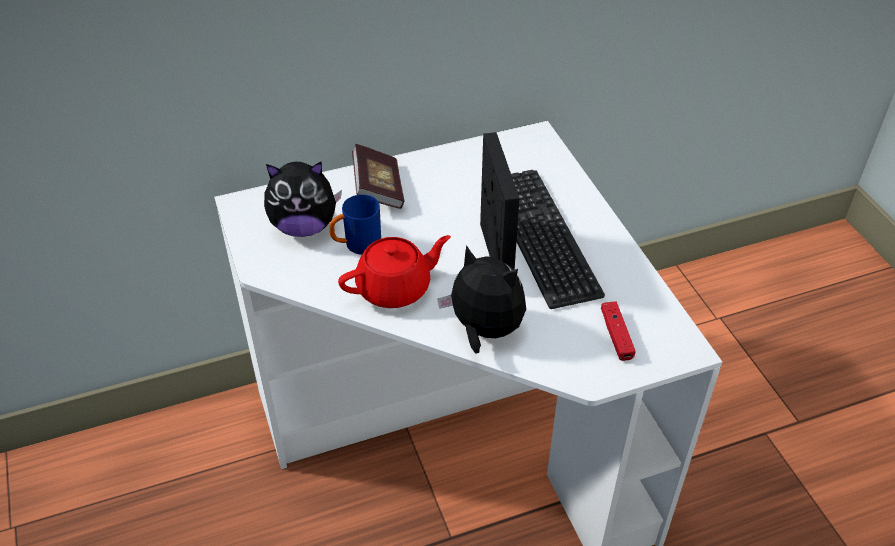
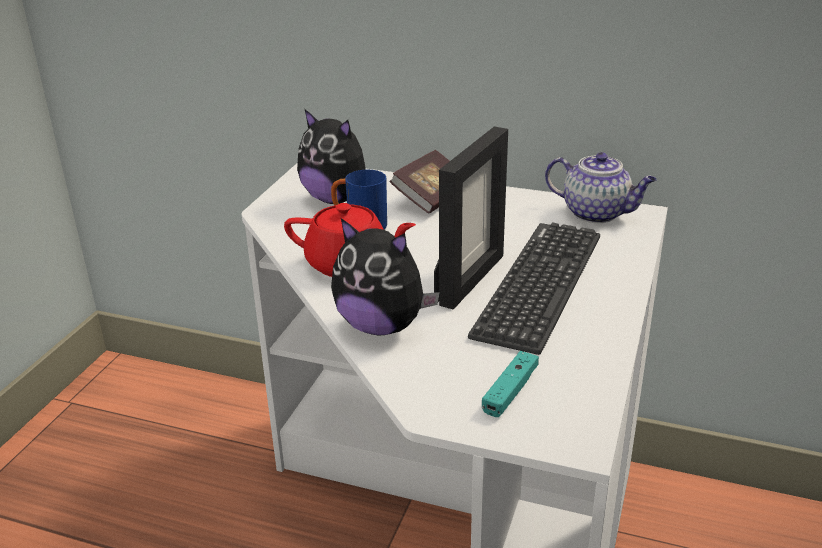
camera: 40 degrees right, 15 degrees down
(484, 330) = (382, 326): plush toy -> plush toy turned 135 degrees clockwise
(510, 149) = (597, 213): none -> teapot
(616, 335) = (510, 391): red game controller -> turquoise game controller

